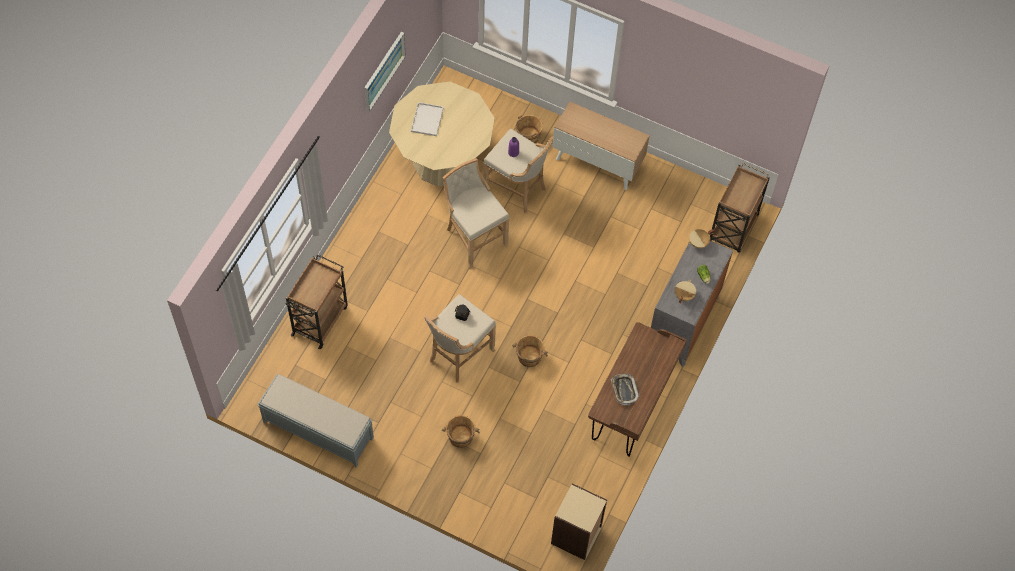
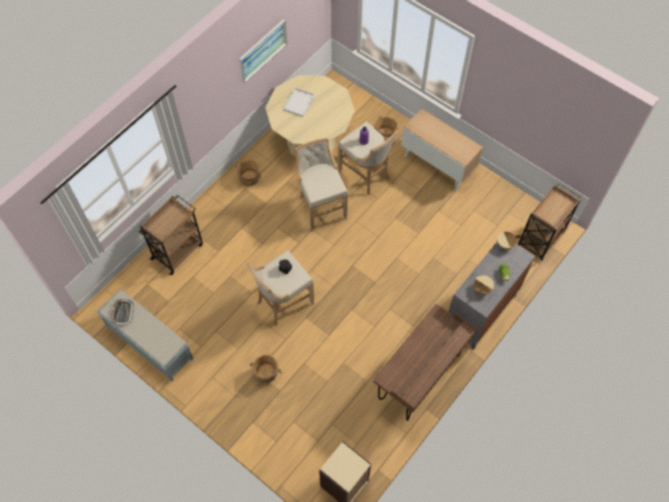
camera: 15 degrees right, 0 degrees up
(529, 357) = (342, 315): brown bucket -> brown bucket (249, 178)
(624, 390) = (411, 363): tray -> tray (122, 313)

